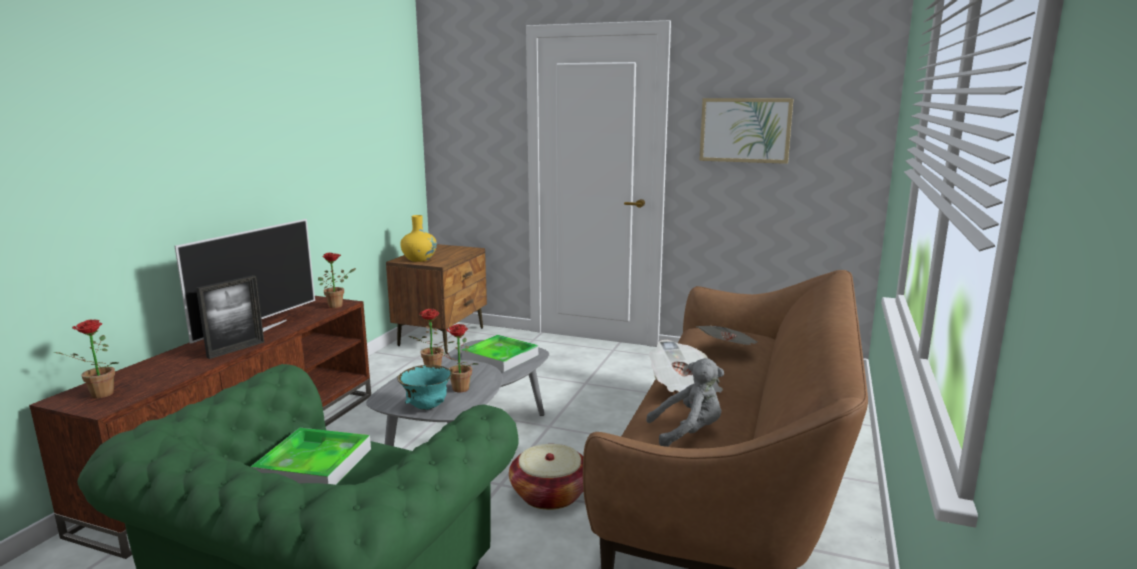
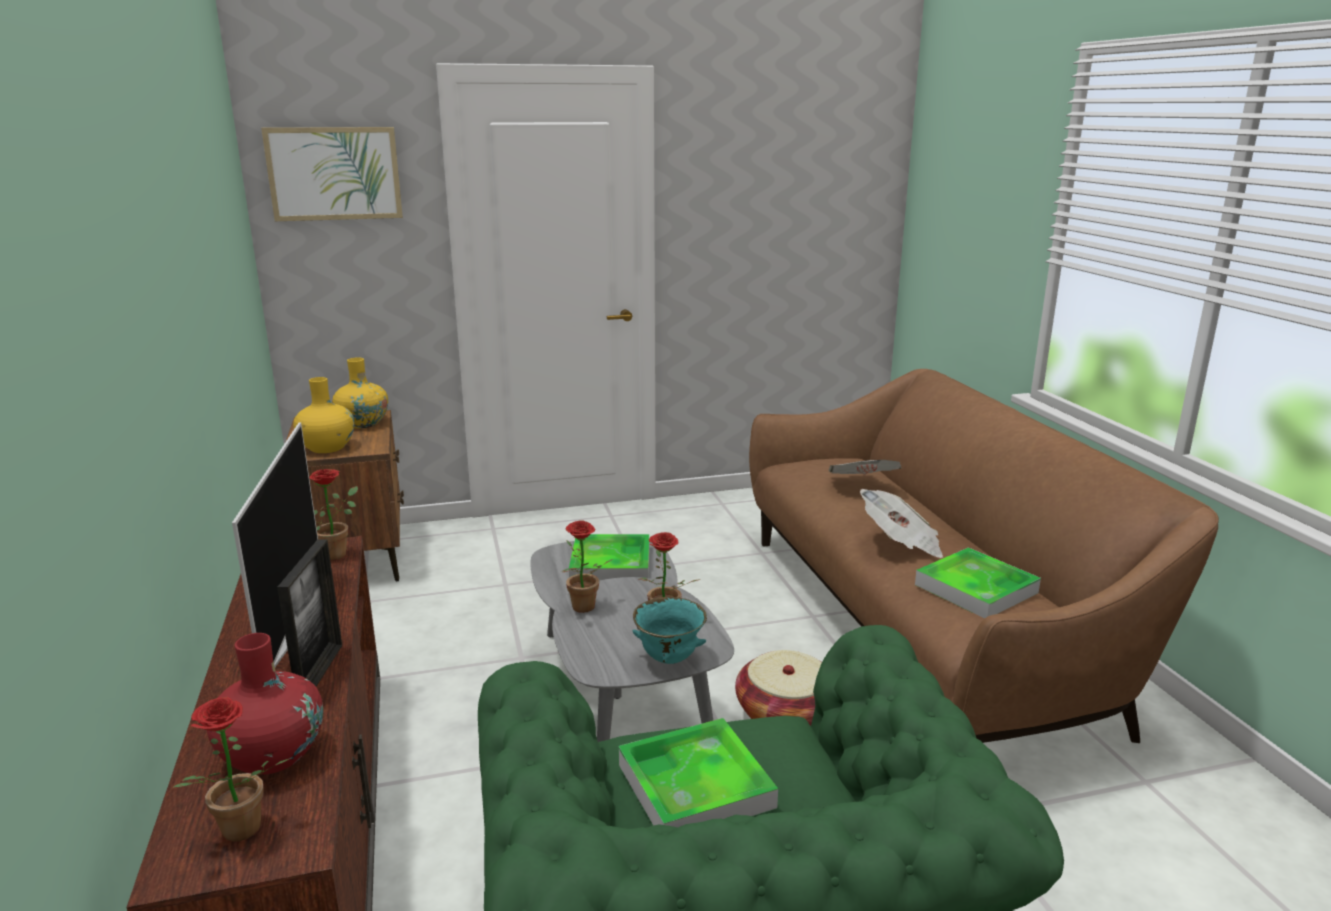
camera: 35 degrees left, 5 degrees up
(160, 374) = (272, 755): none -> red vase
(458, 252) = (363, 423): none -> yellow vase
(688, 433) = (976, 588): grey plush toy -> tray
(745, 130) = (751, 210): picture -> picture (334, 173)

